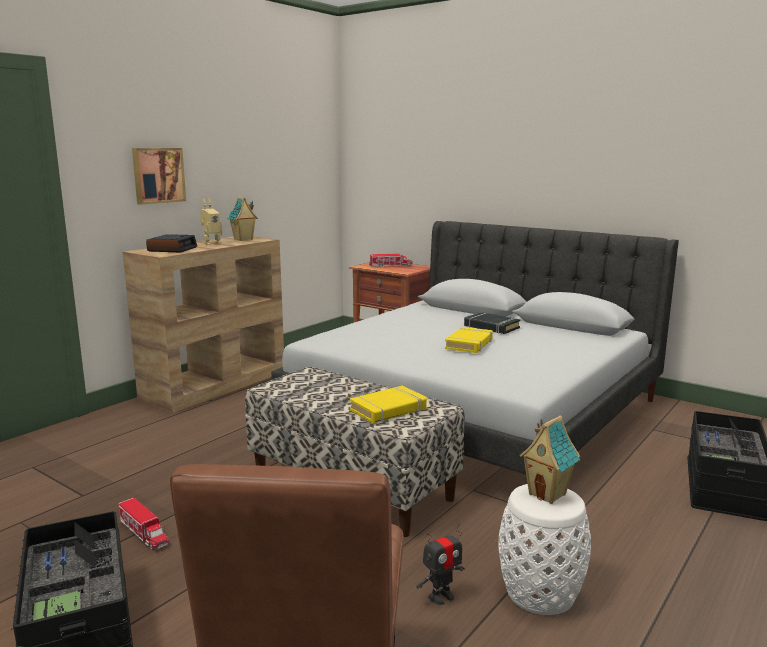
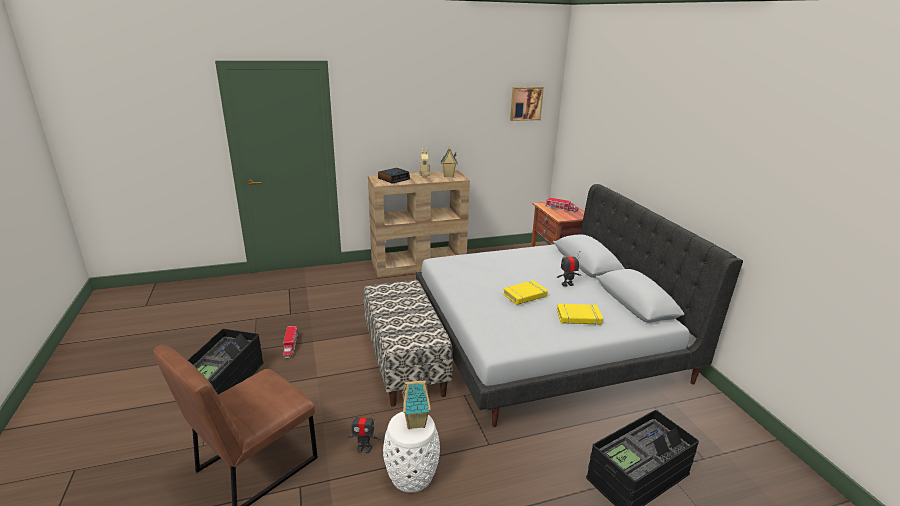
camera: 35 degrees right, 10 degrees up
(158, 175) = (398, 129): picture -> picture (526, 103)
(388, 410) = (409, 328): yellow book -> yellow book (578, 317)
(491, 327) = (567, 284): black book -> toy robot

